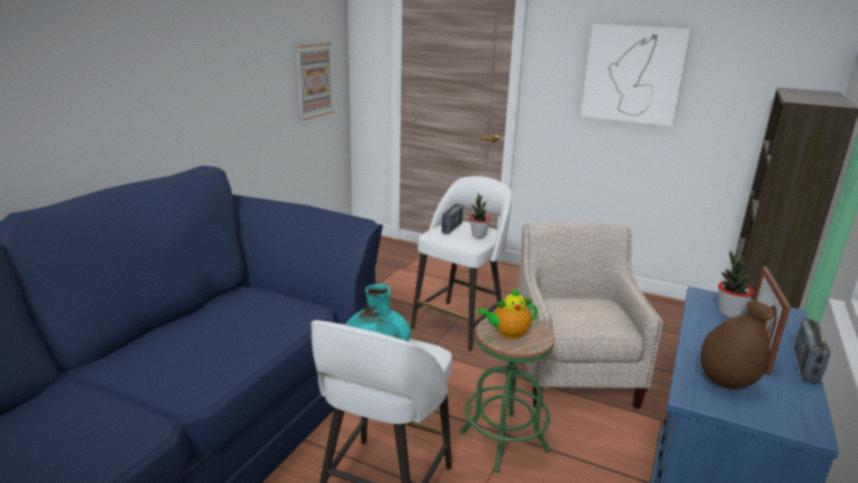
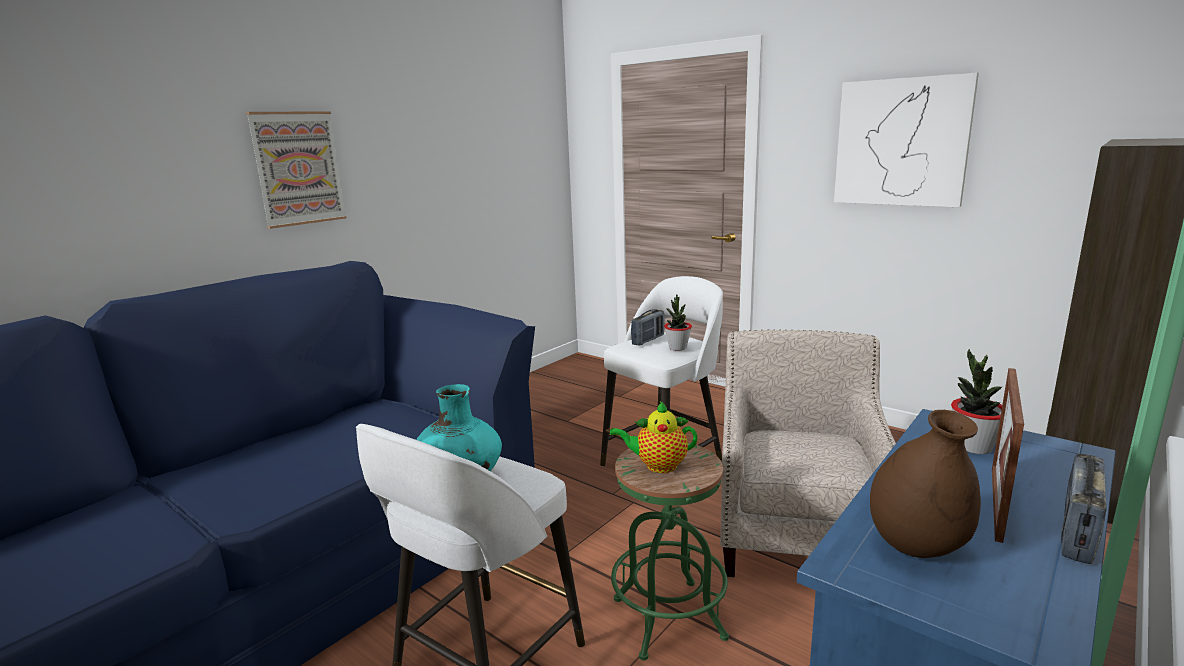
camera: 15 degrees right, 5 degrees down
(314, 80) = (521, 178): picture -> picture (298, 168)

